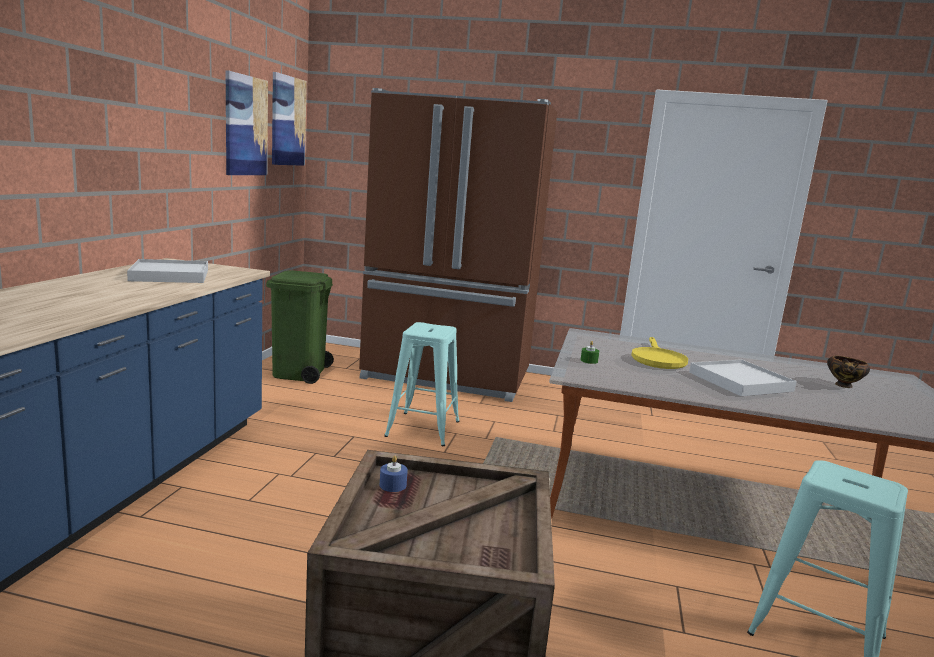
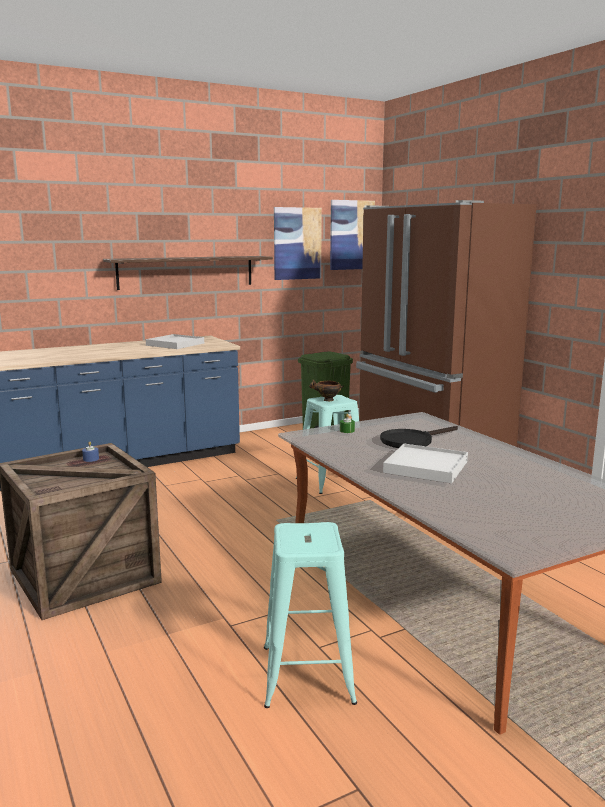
camera: 50 degrees right, 0 degrees up
(136, 157) = (186, 272): none -> shelf
(657, 359) = (411, 441): yellow frying pan -> black frying pan
(844, 386) = (533, 495): bowl -> bowl (327, 400)

